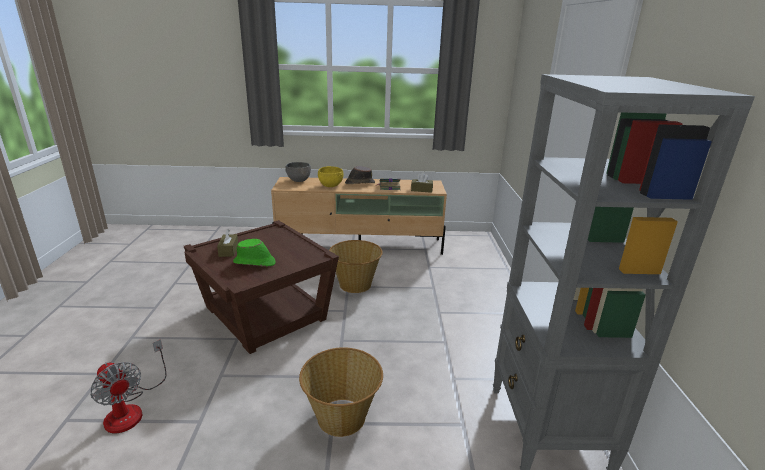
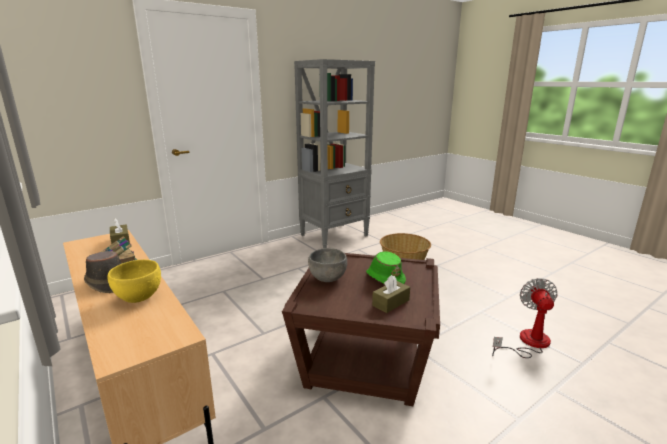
camera: 125 degrees left, 5 degrees down
(299, 180) = (118, 339): grey bowl -> grey bowl (327, 278)
(355, 284) = (255, 330): basket -> none

